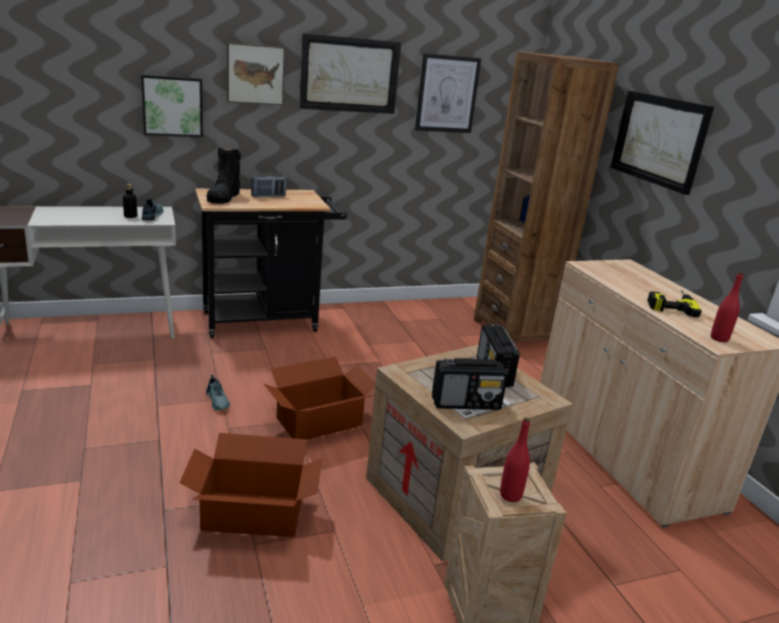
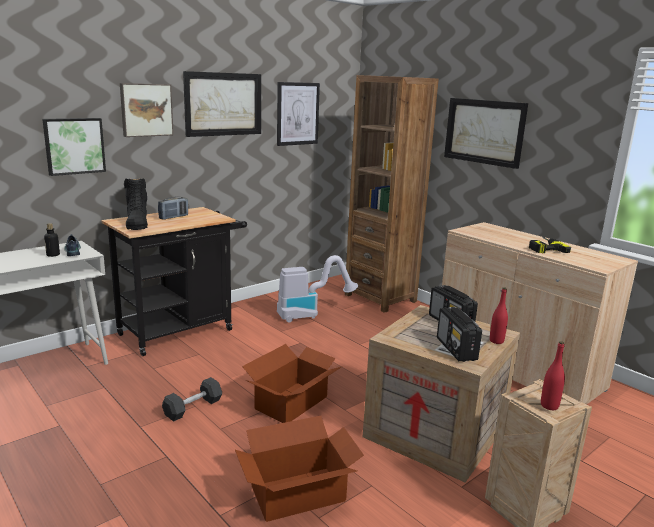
camera: 20 degrees left, 5 degrees down
(218, 400) = (193, 408): shoe -> grey dumbbell
(416, 333) = (311, 314): none -> vacuum cleaner
(466, 403) = (456, 349): radio -> radio turned 105 degrees clockwise
(719, 338) = (595, 264): red bottle -> red bottle (496, 341)

